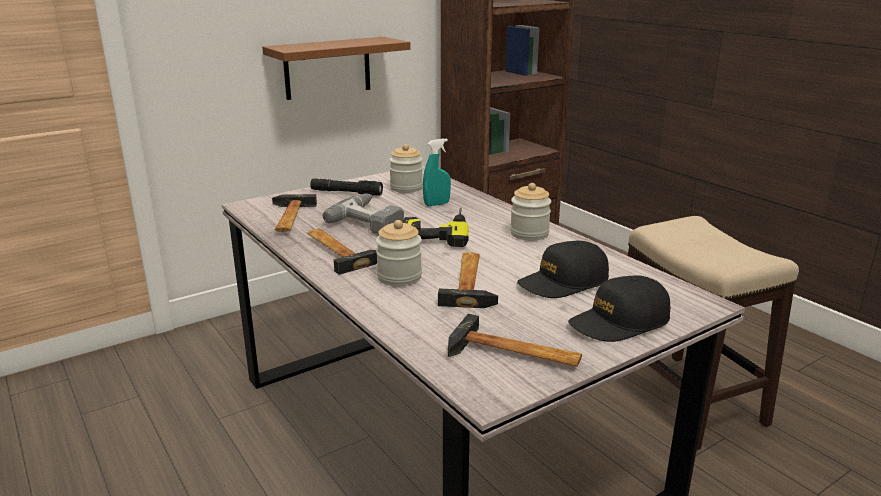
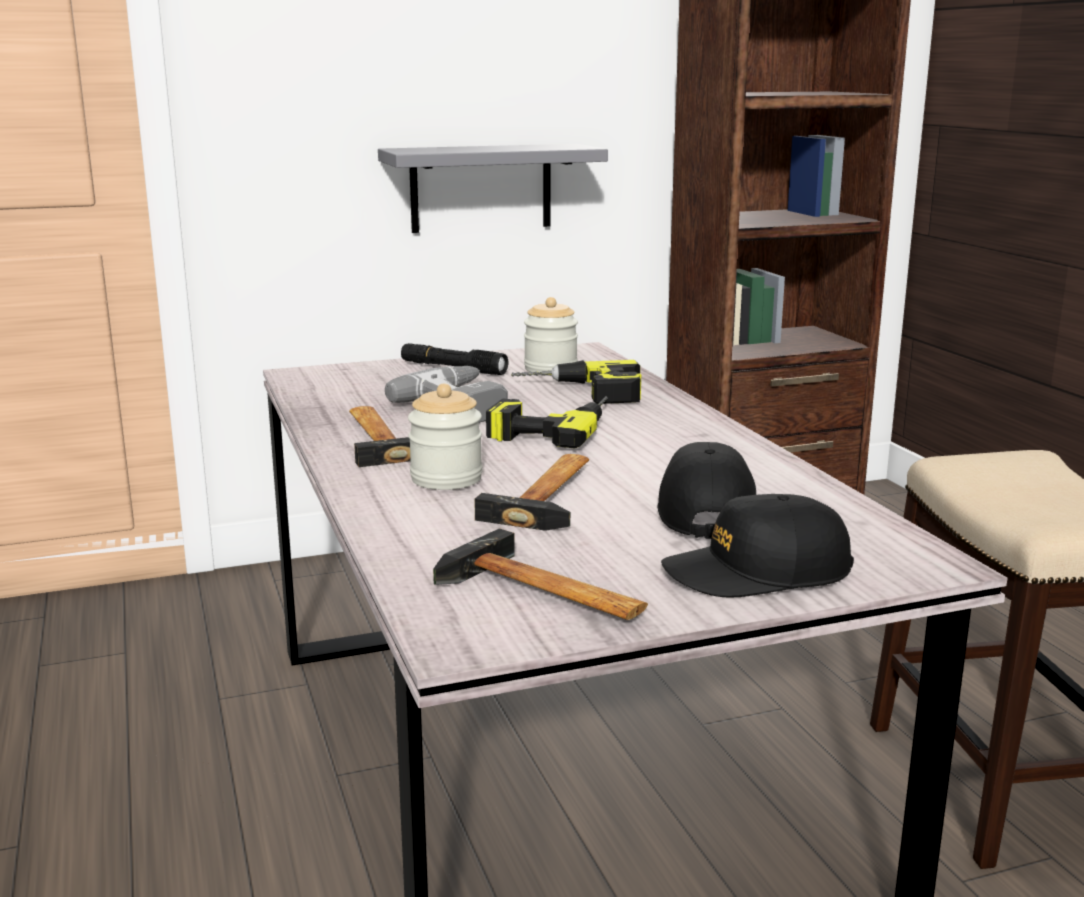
camera: 15 degrees right, 5 degrees down
(288, 218) = (341, 393): hammer -> none
(327, 68) = (481, 188): brown shelf -> grey shelf
(436, 204) = (581, 392): turquoise spray bottle -> power drill
(529, 233) = (701, 441): jar -> none
(563, 282) = (705, 510): black cap -> black cap turned 105 degrees clockwise

